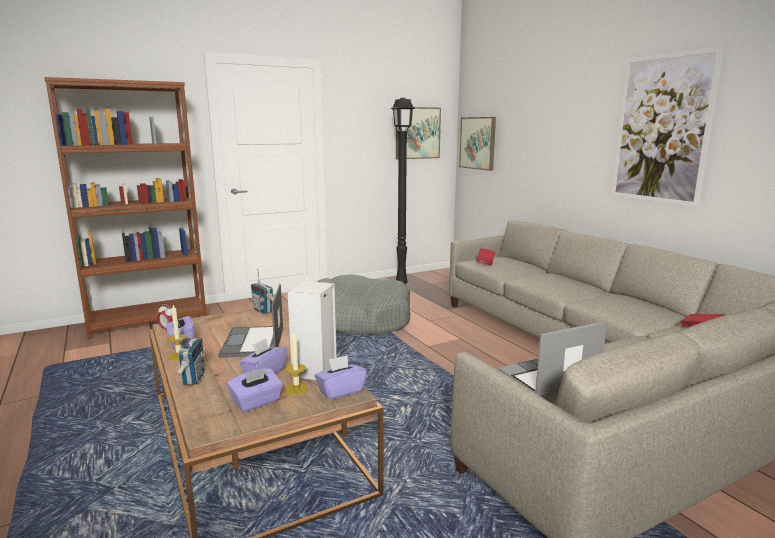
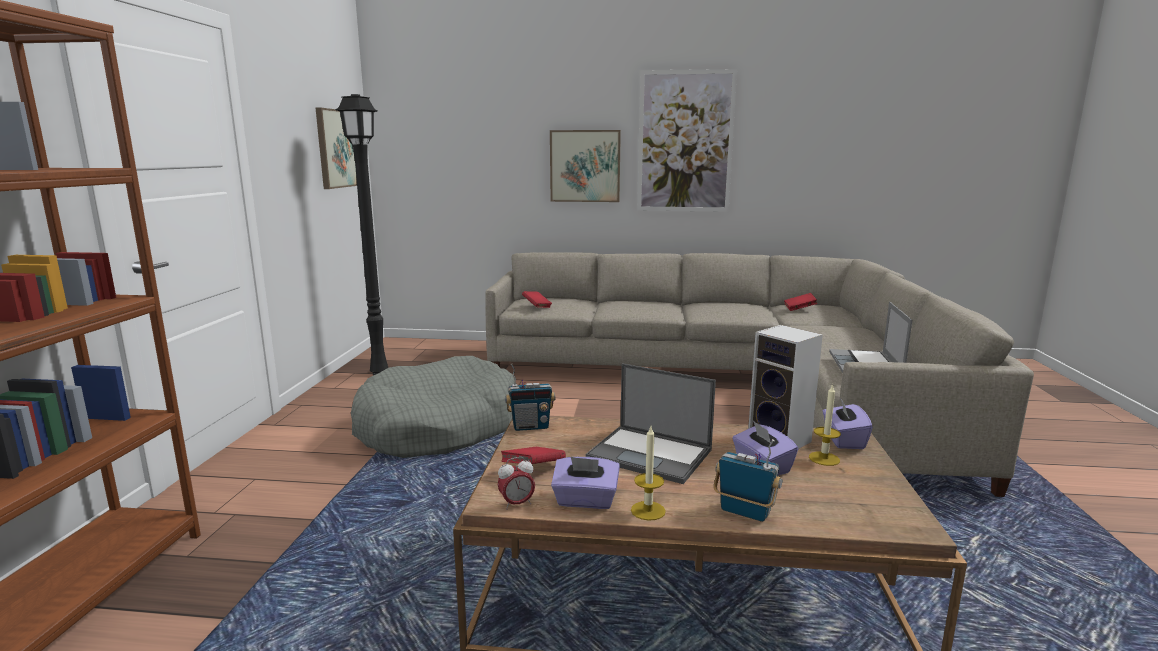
camera: 55 degrees left, 0 degrees up
(209, 324) = (533, 469): none -> red book
(256, 402) = (848, 485): purple tissue box -> none
(478, 143) = (417, 162): picture -> picture (585, 166)

